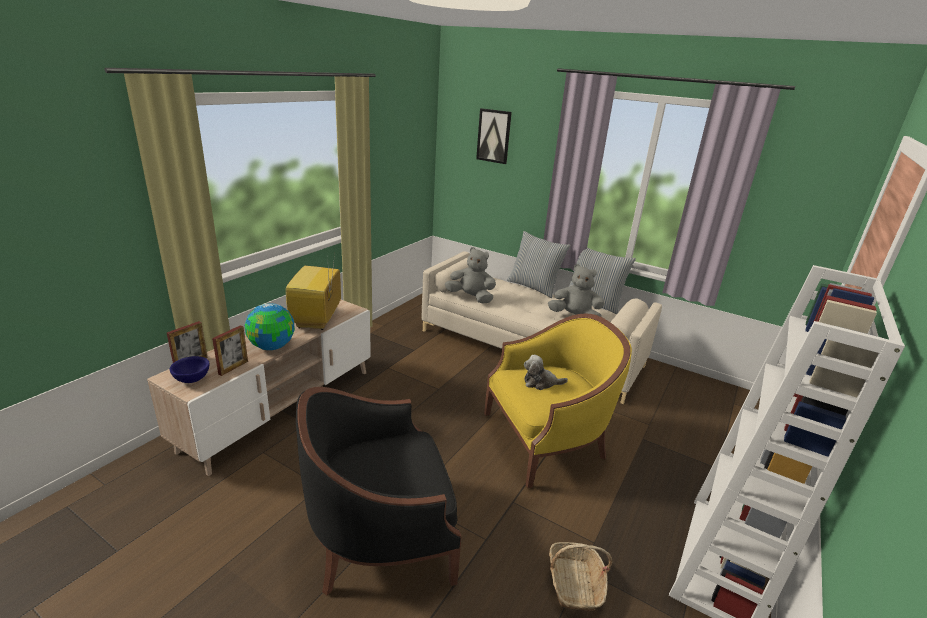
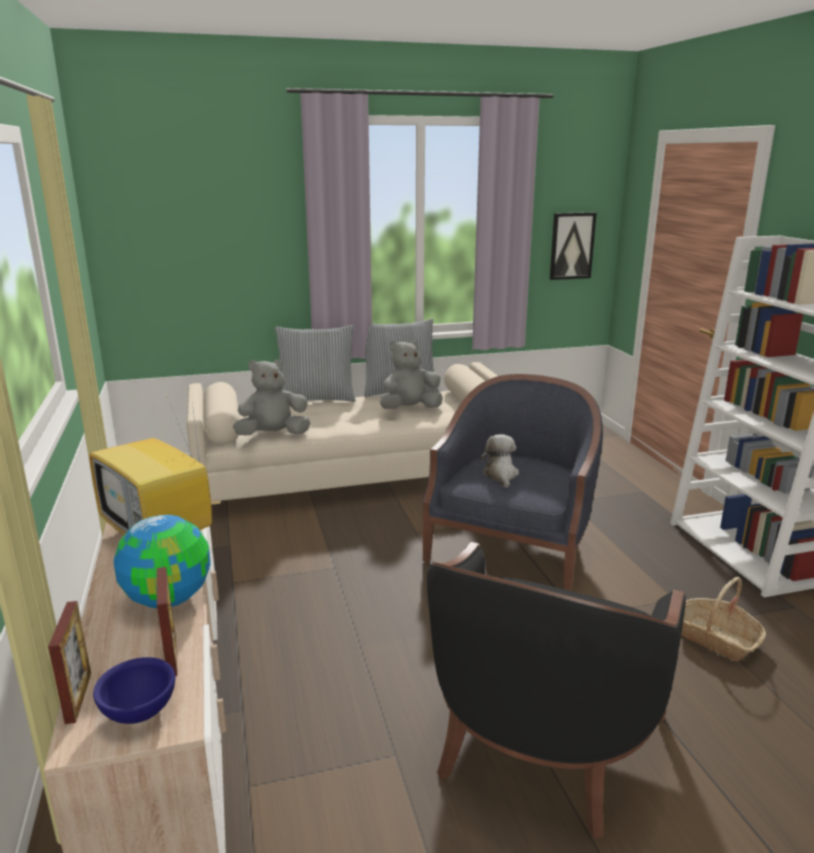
camera: 45 degrees left, 5 degrees down
(494, 136) = (193, 197): picture -> picture (571, 246)
(541, 382) = (500, 475): plush toy -> plush toy turned 135 degrees clockwise
(546, 440) = (512, 549): yellow armchair -> blue armchair

